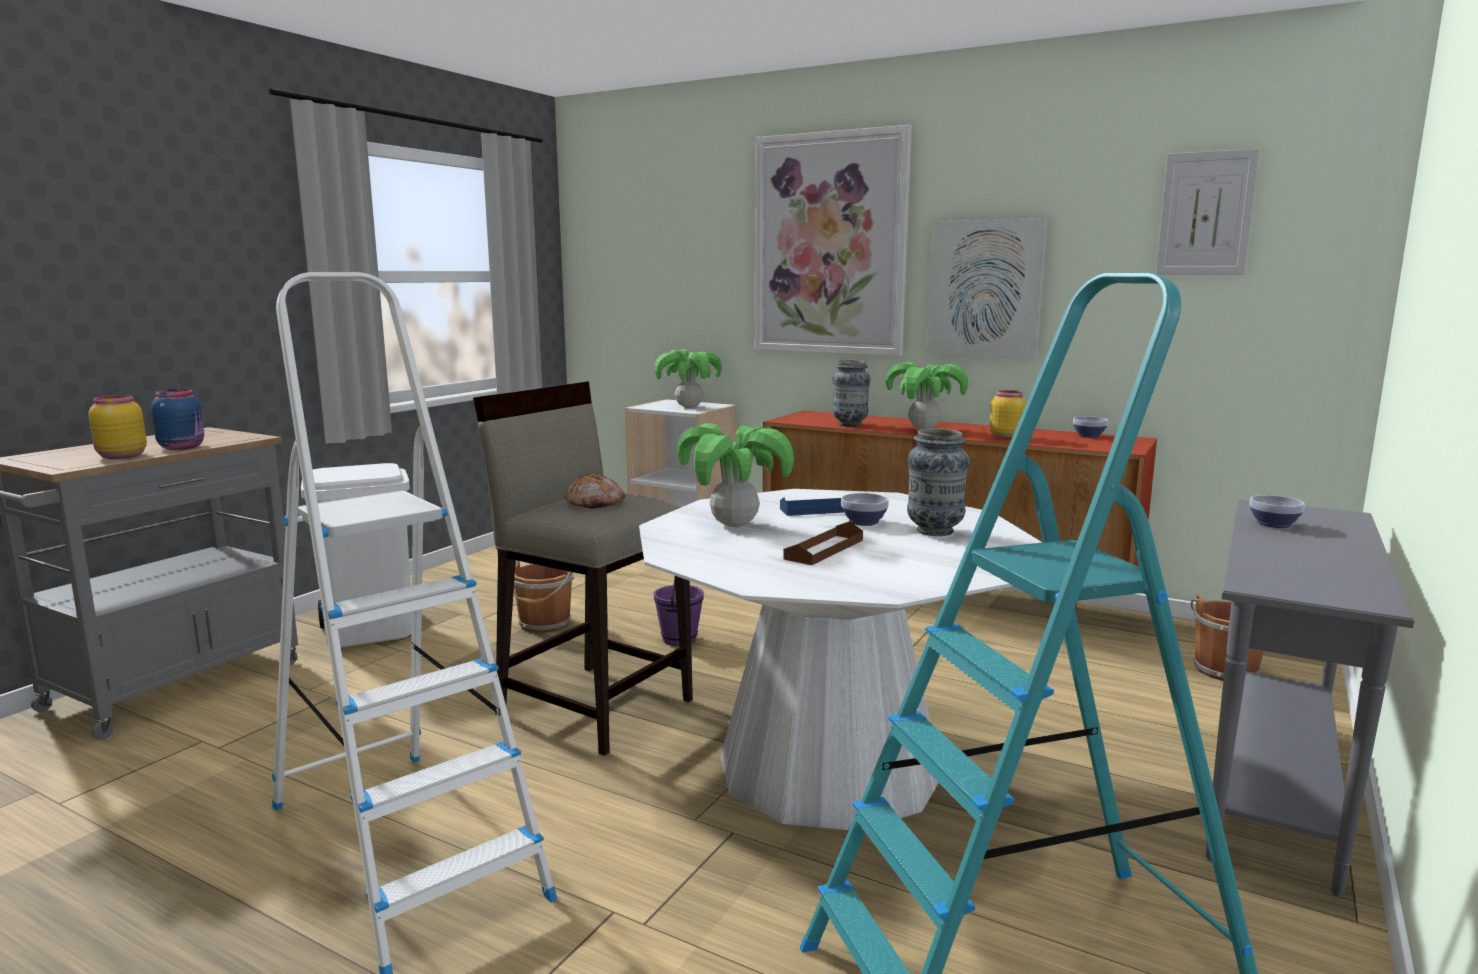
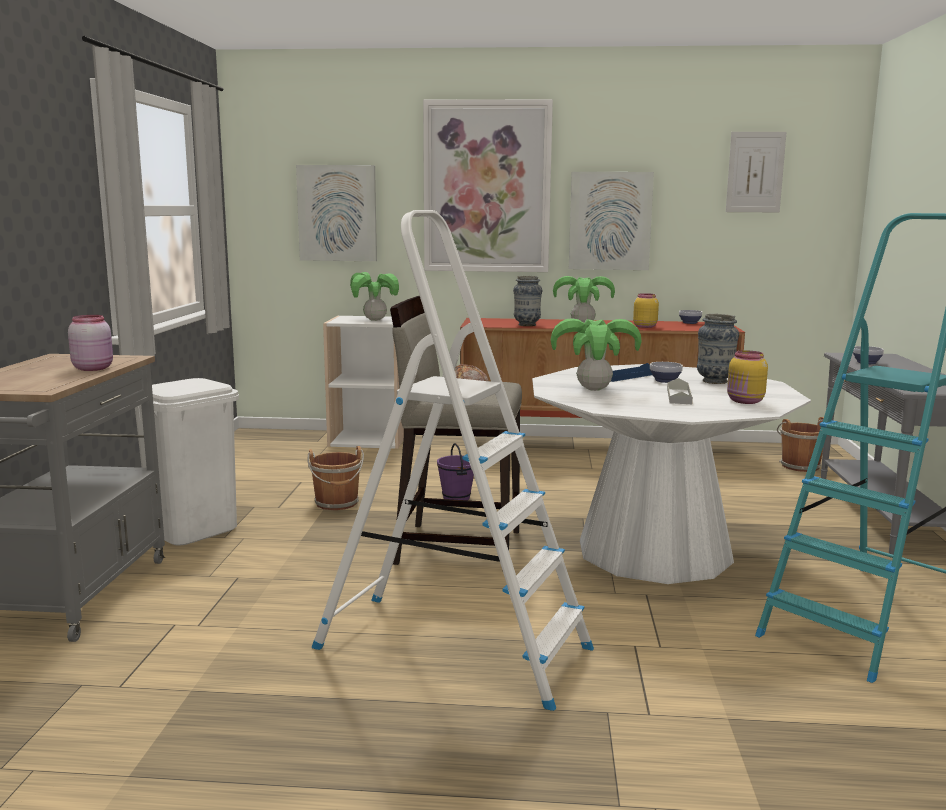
camera: 25 degrees left, 0 degrees up
(120, 456) = (61, 378): yellow jar -> yellow jar (745, 401)
(183, 447) = (93, 368): blue jar -> pink jar
(667, 279) = (337, 213): none -> picture
(824, 549) = (679, 396): brown tray -> grey tray

